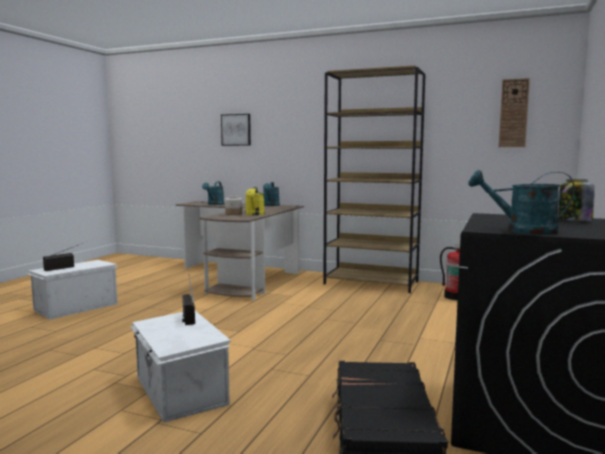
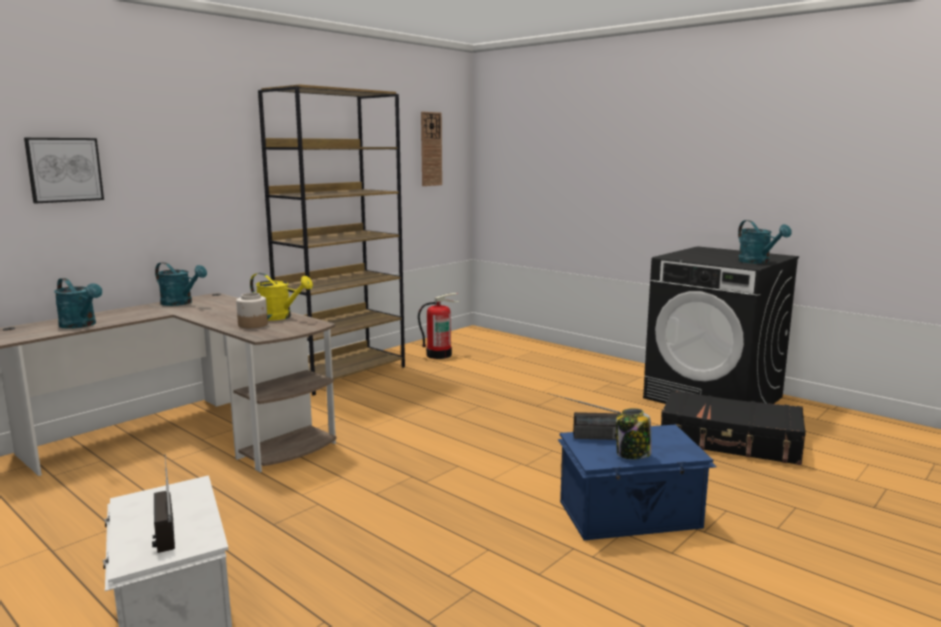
camera: 70 degrees left, 5 degrees up
(179, 391) = (631, 515): white storage box -> blue storage box
(522, 230) = (758, 262): turquoise watering can -> turquoise watering can turned 60 degrees counterclockwise
(574, 221) = (709, 251): jar -> jar (632, 454)

